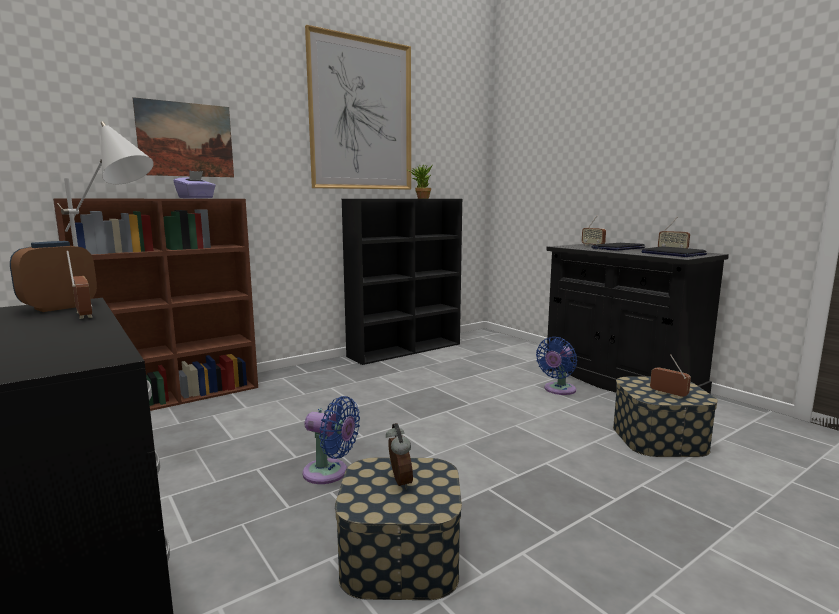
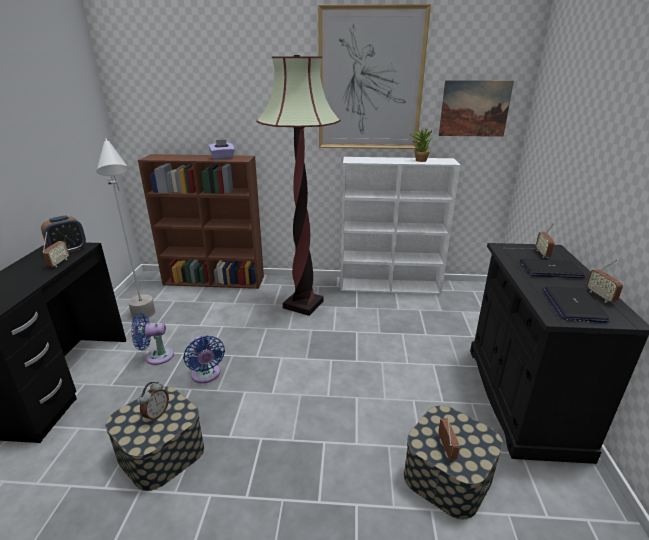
camera: 40 degrees right, 15 degrees up
(59, 307) = (68, 250): alarm clock -> alarm clock turned 150 degrees clockwise
(186, 140) = (225, 113): picture -> picture (474, 109)
(341, 384) = (303, 304): none -> floor lamp
(406, 350) = (390, 286): black bookcase -> white bookcase
(558, 390) = (445, 380): blue fan -> blue fan (156, 356)

